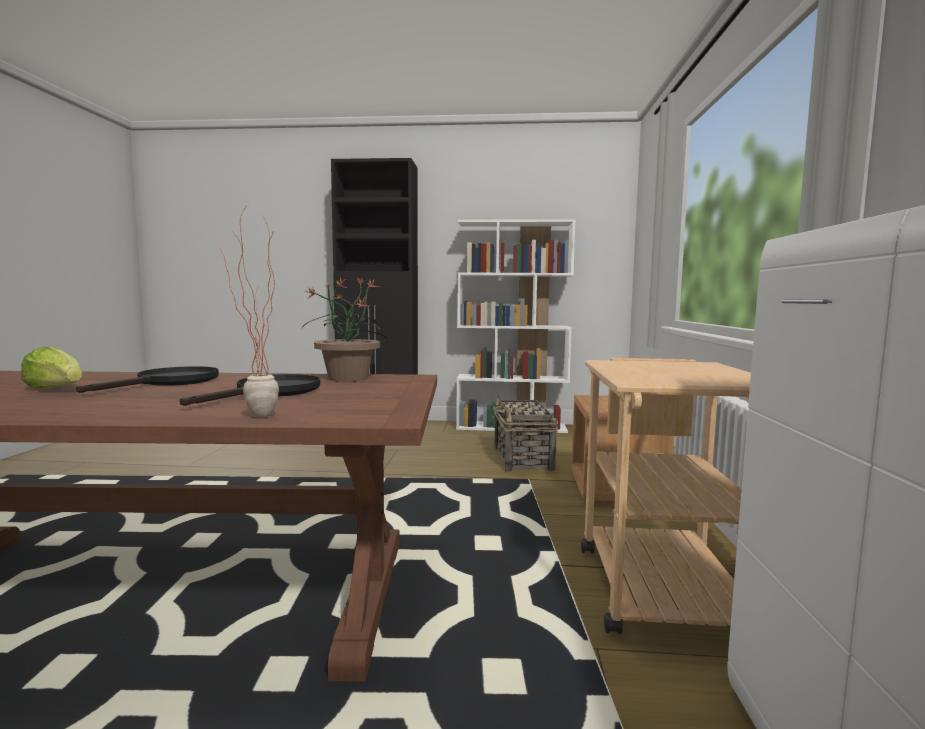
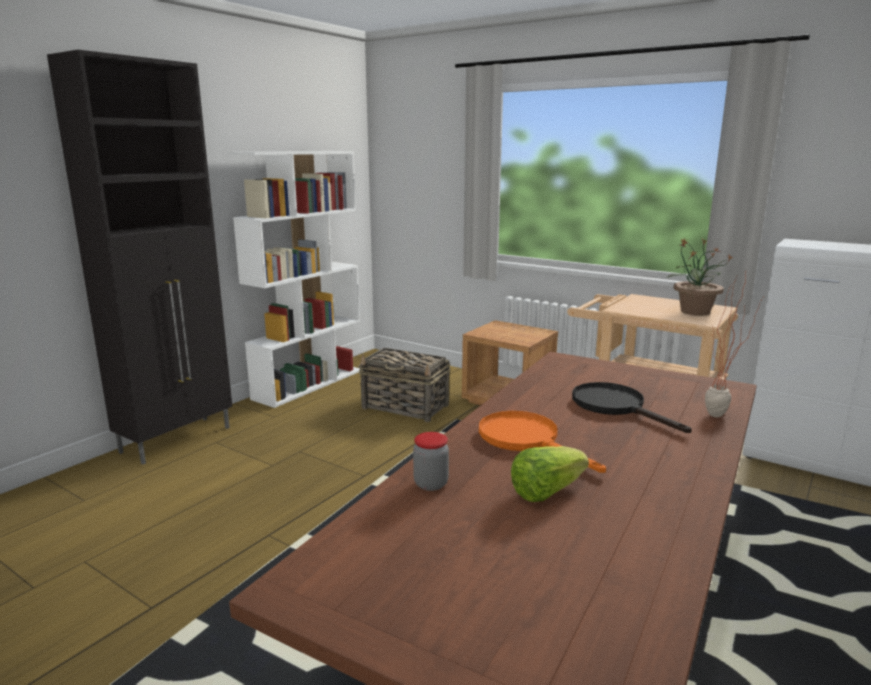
camera: 60 degrees left, 10 degrees up
(84, 376) = (431, 484): none -> jar
(170, 382) = (527, 440): black frying pan -> orange frying pan
(347, 378) = (551, 377): potted plant -> potted plant (694, 312)

